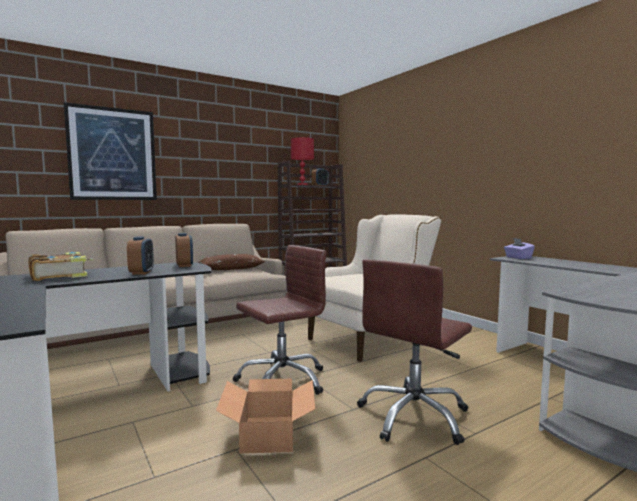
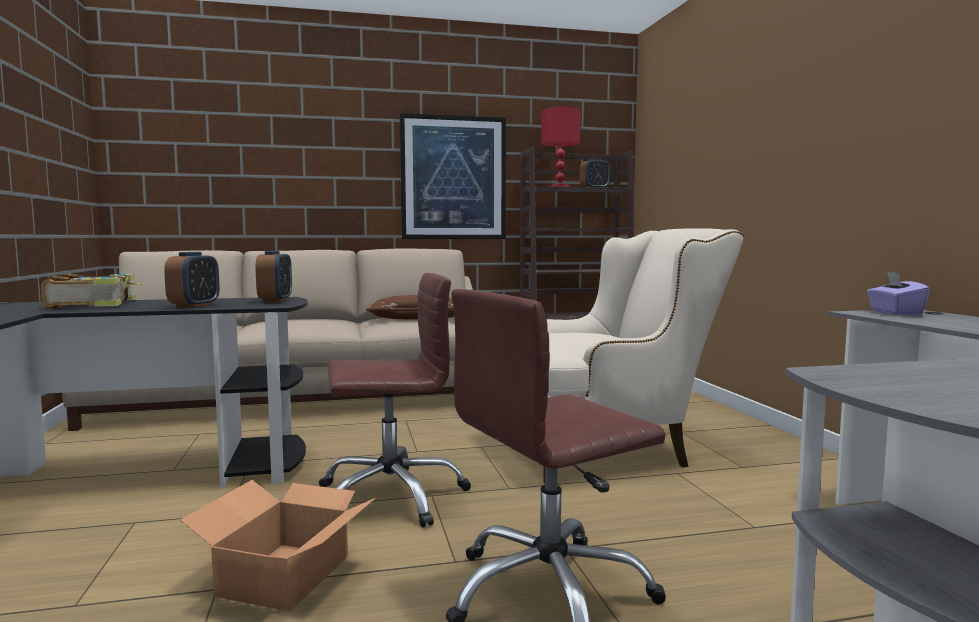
camera: 20 degrees right, 0 degrees up
(112, 154) = (265, 146): picture -> picture (453, 178)

